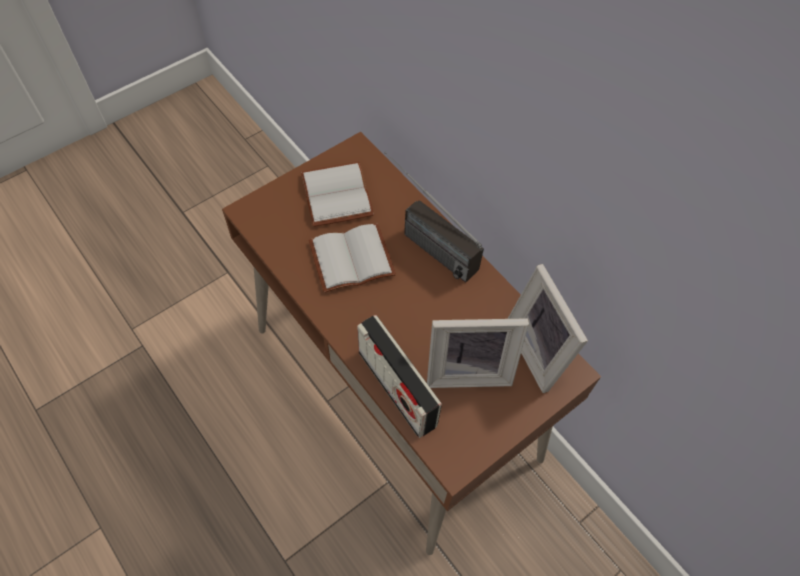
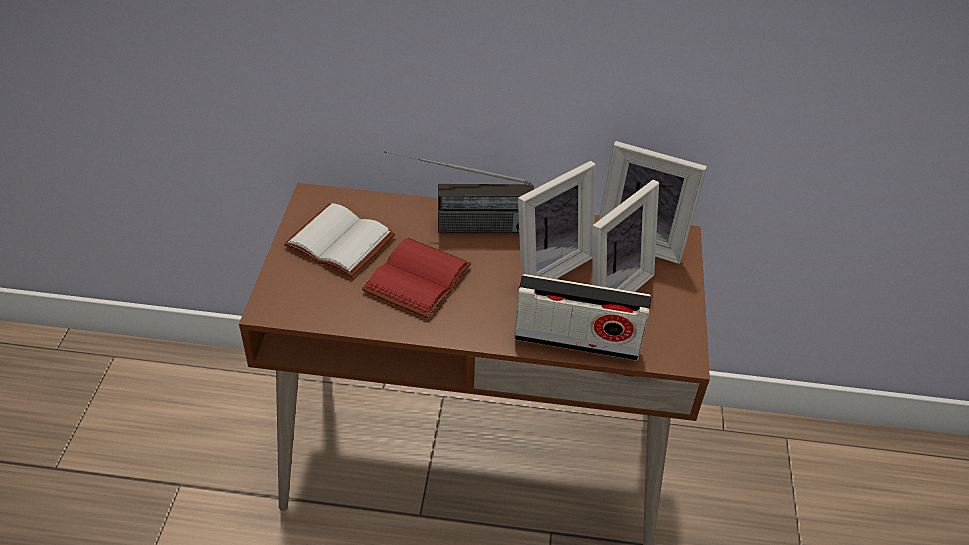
camera: 45 degrees left, 15 degrees down
(352, 257) = (415, 277): white book -> red book
(446, 316) = (546, 265): none -> picture frame

